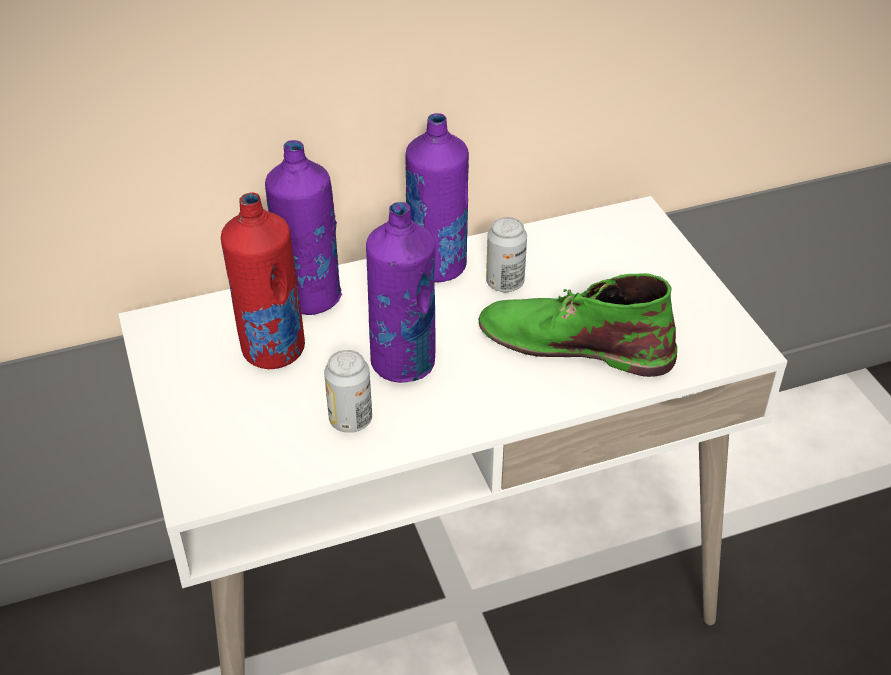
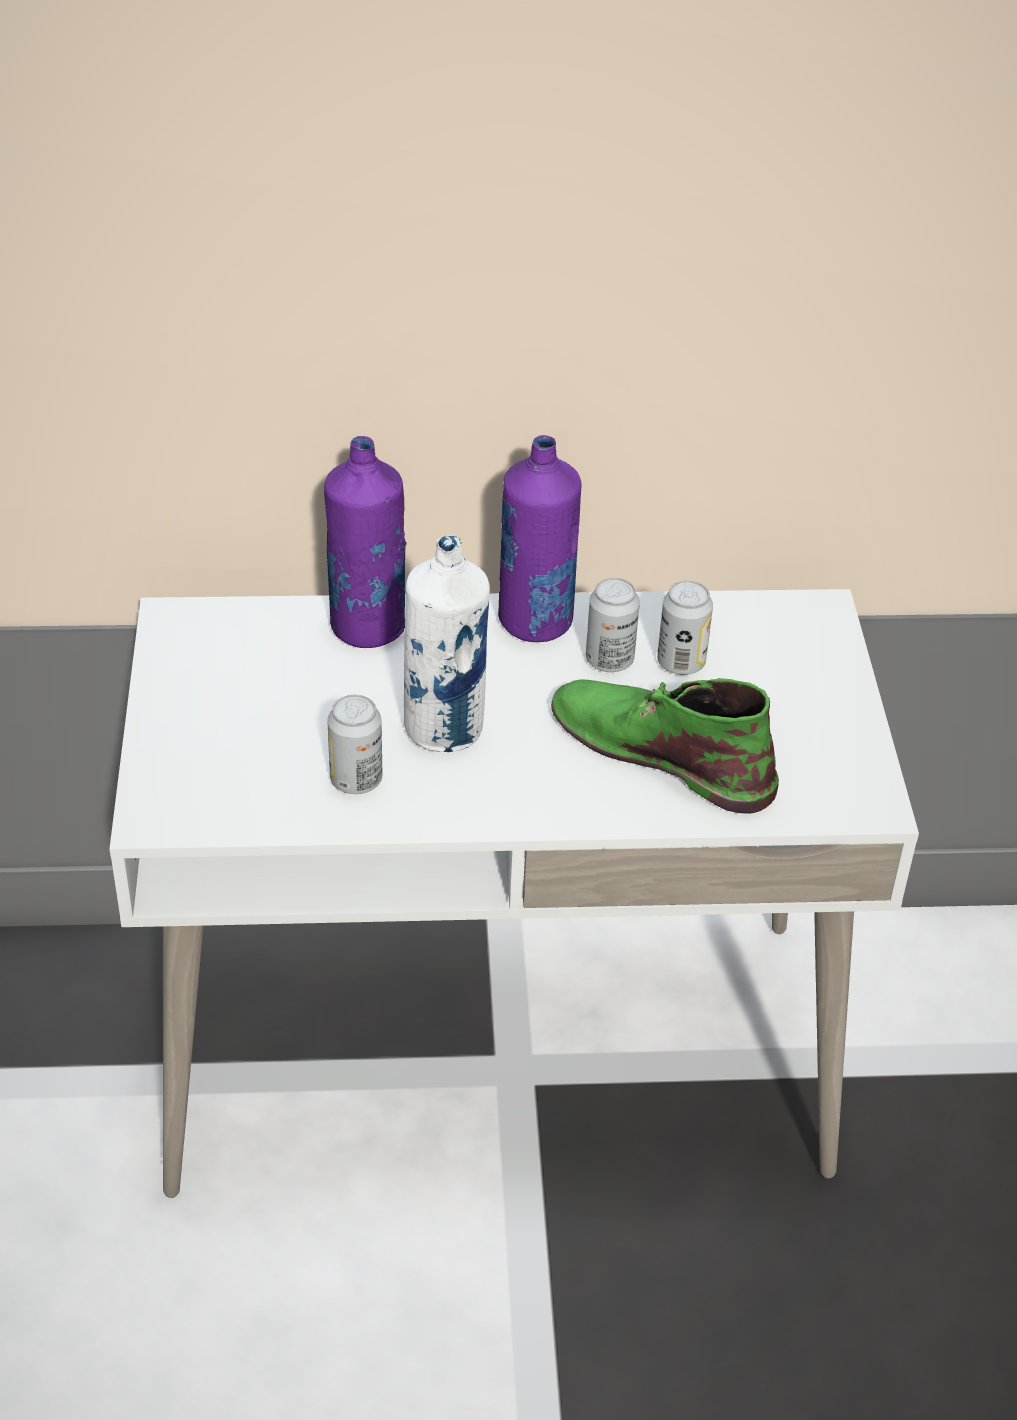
camera: 15 degrees right, 0 degrees up
(272, 351) = (298, 680): red bottle -> none
(404, 363) = (445, 729): purple bottle -> white bottle
(558, 273) = (681, 663): none -> can

